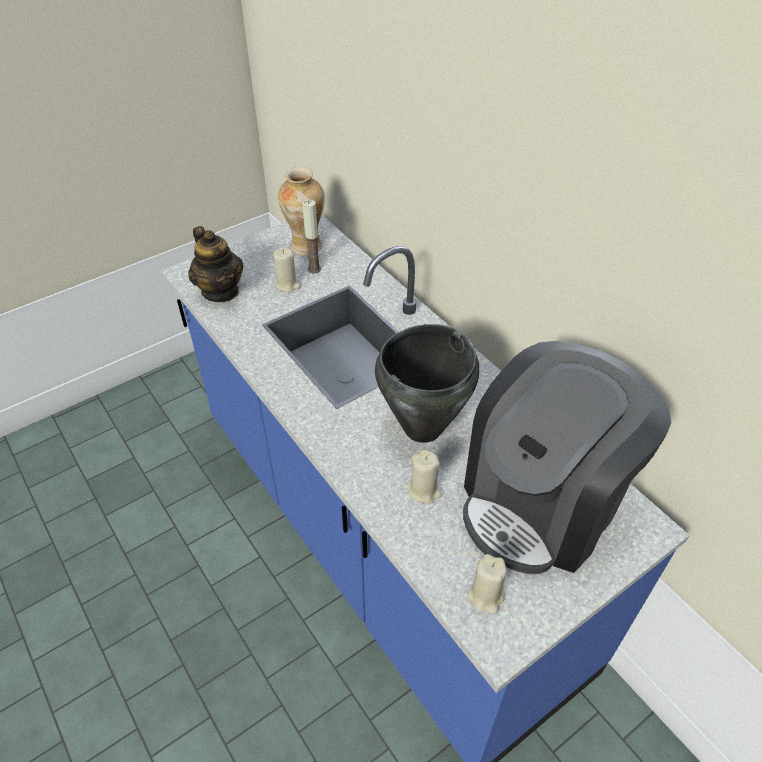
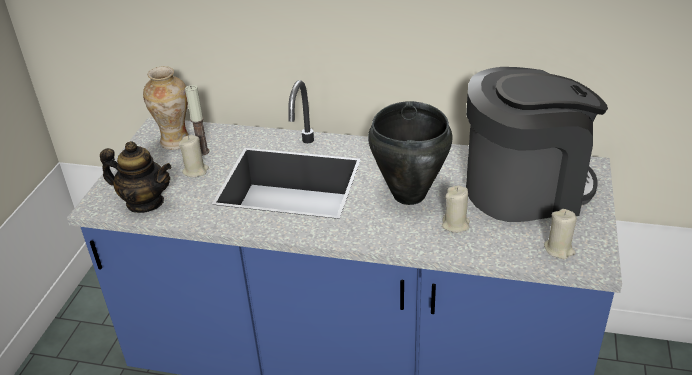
camera: 40 degrees left, 10 degrees down
(543, 502) = (525, 188): coffee machine -> coffee machine turned 105 degrees counterclockwise

